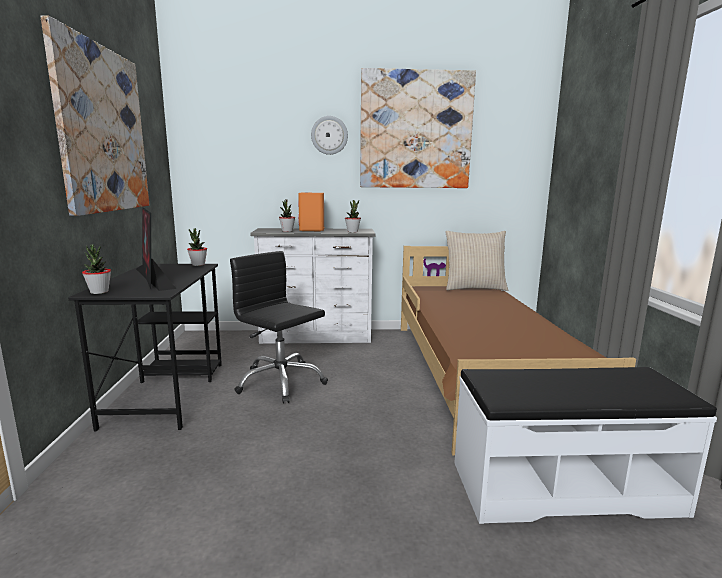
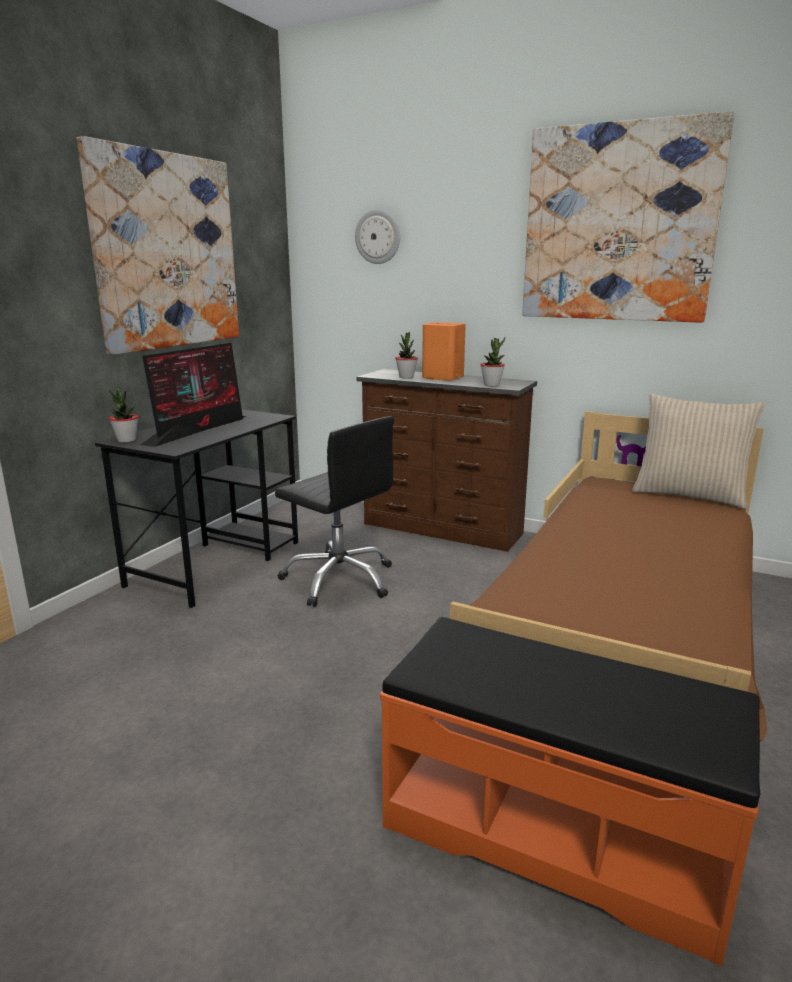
camera: 30 degrees right, 5 degrees up
(154, 278) = (199, 429): monitor -> monitor turned 150 degrees counterclockwise
(198, 264) = (272, 415): potted plant -> none
(280, 382) = (339, 579): black office chair -> black office chair turned 150 degrees clockwise
(316, 337) = (442, 529): white dresser -> brown dresser
(329, 135) = (483, 237): wall clock -> wall clock (378, 237)
(563, 487) = (553, 833): white bench -> orange bench

